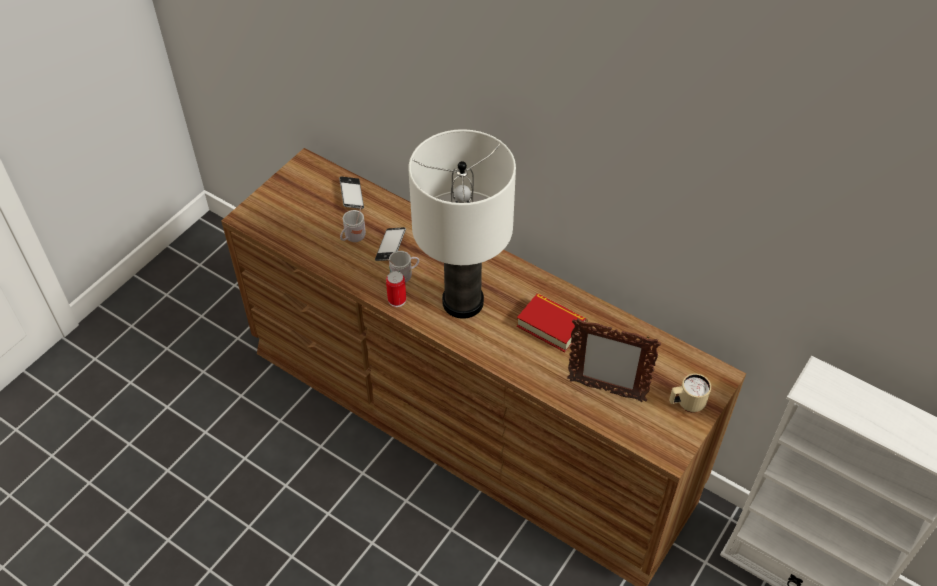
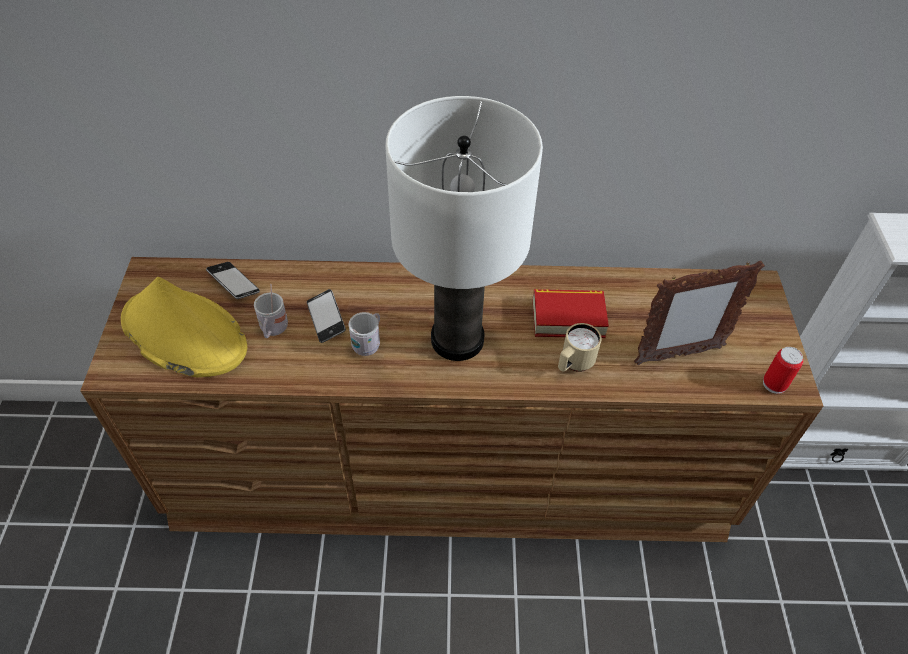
camera: 35 degrees left, 0 degrees up
(299, 214) = (183, 334): none -> yellow hat
(397, 300) = (382, 375): can -> can (774, 384)
(686, 404) = (759, 328): beige mug -> beige mug (573, 364)

